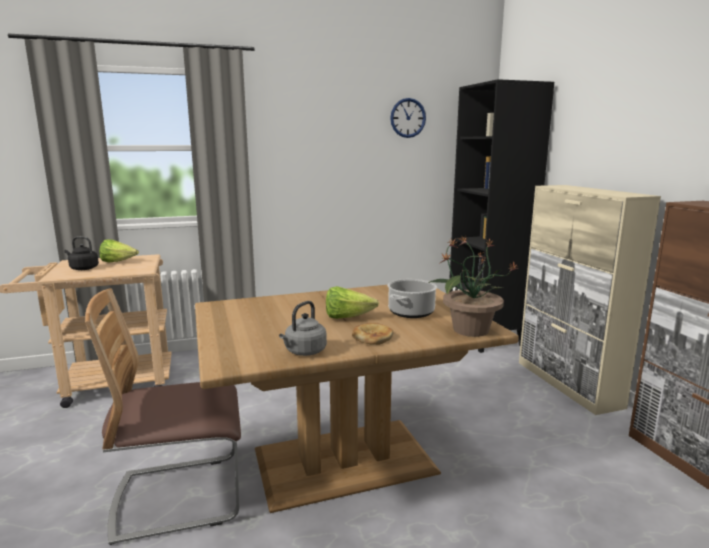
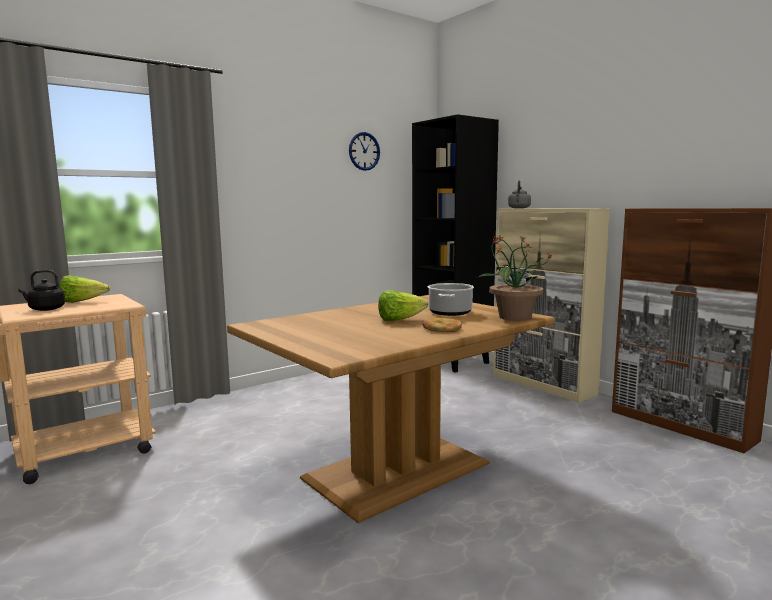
camera: 20 degrees left, 5 degrees down
(179, 496) = (251, 531): chair -> none
(304, 352) = (397, 342): grey kettle -> grey kettle (519, 208)

